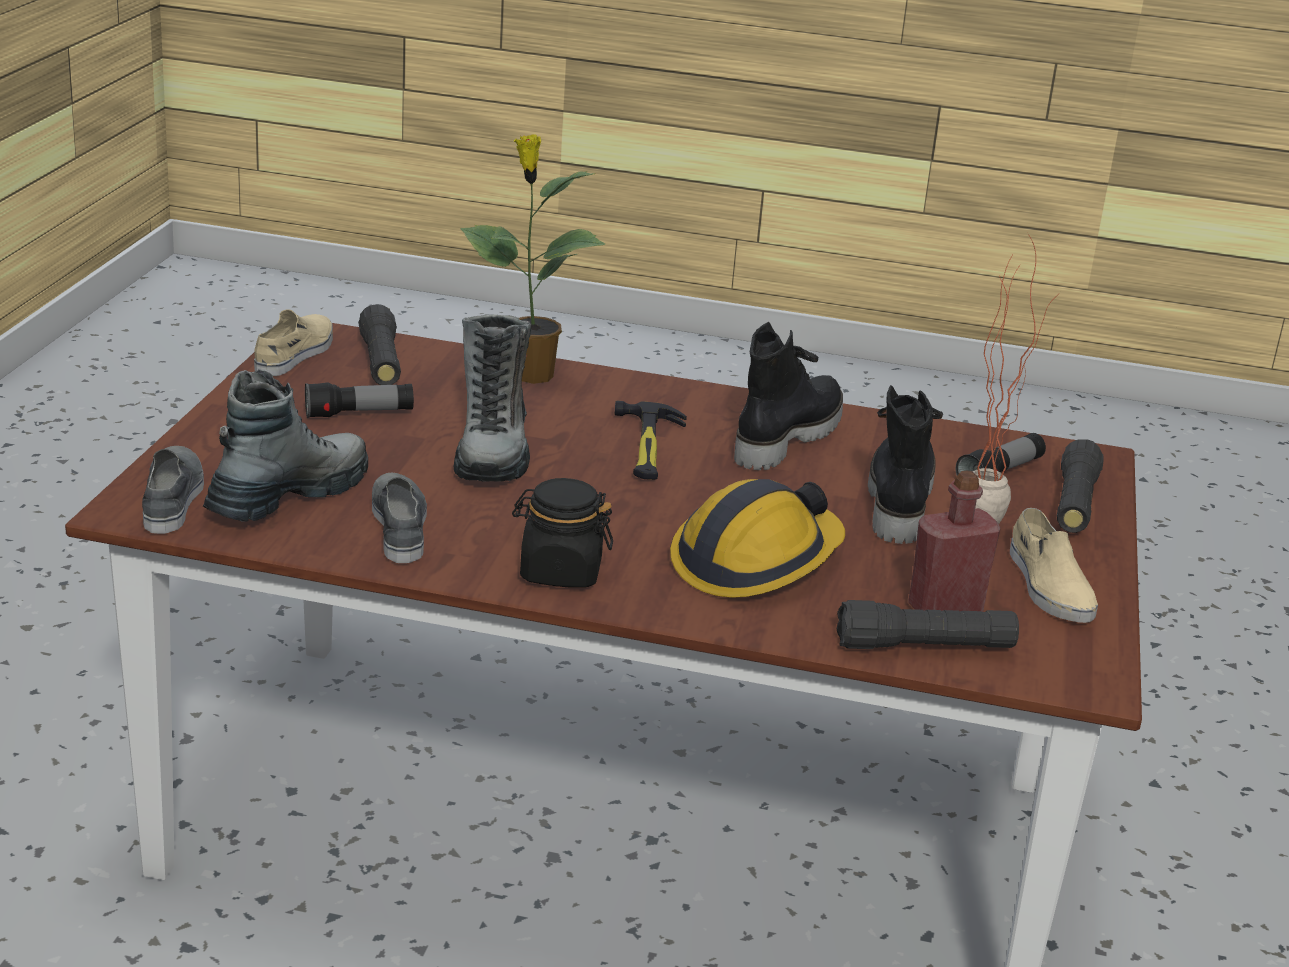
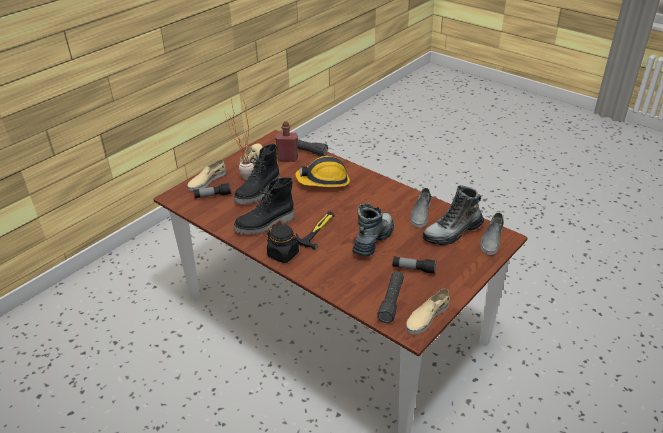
camera: 150 degrees left, 10 degrees up
(530, 375) = (332, 279): potted plant -> none
(560, 572) = (382, 188): black jar -> black jar (283, 254)
(1074, 504) = (206, 181): black flashlight -> beige shoe

